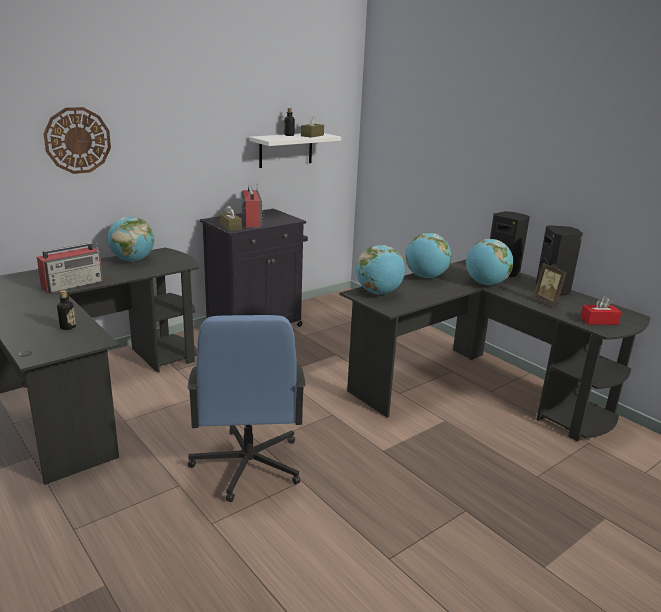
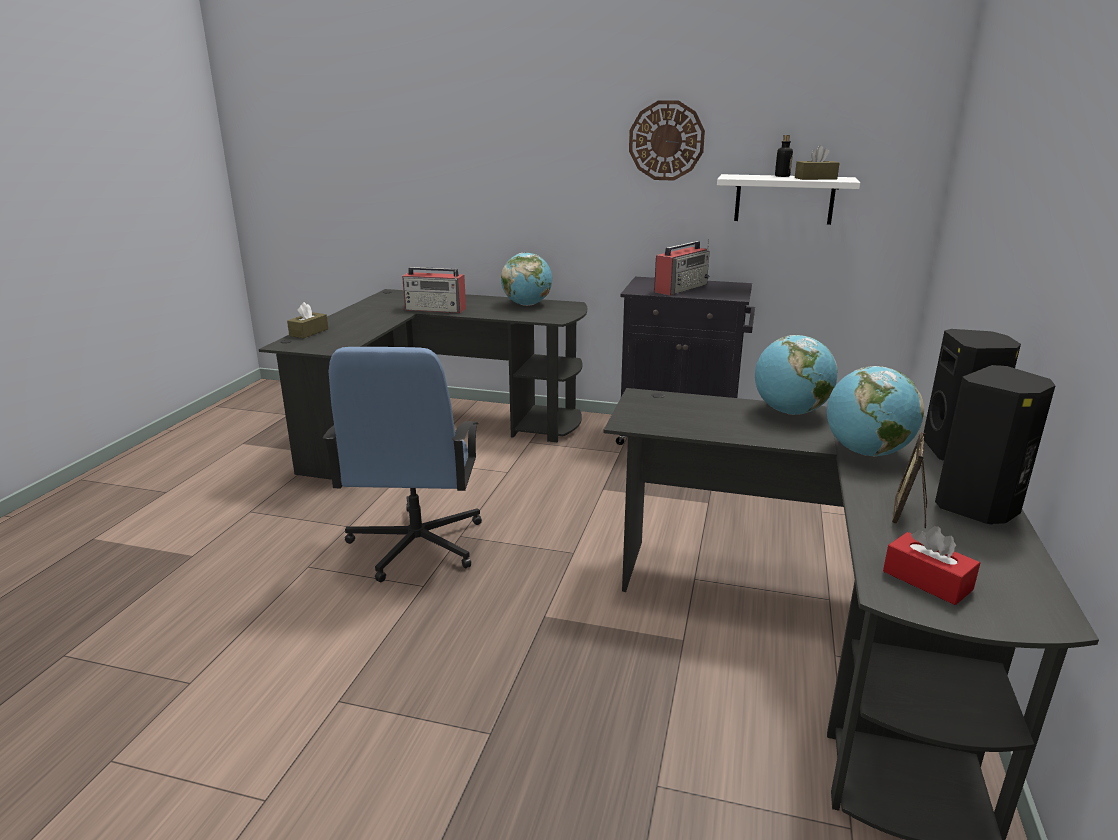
camera: 55 degrees right, 0 degrees up
(68, 327) = (349, 335): bottle -> none
(77, 140) = (499, 161): wall clock -> wall clock (666, 141)
(230, 227) = (640, 288): brown tissue box -> brown tissue box (309, 332)
(247, 465) = (415, 545): blue office chair -> blue office chair turned 45 degrees counterclockwise
(378, 293) = (666, 403): globe -> none

